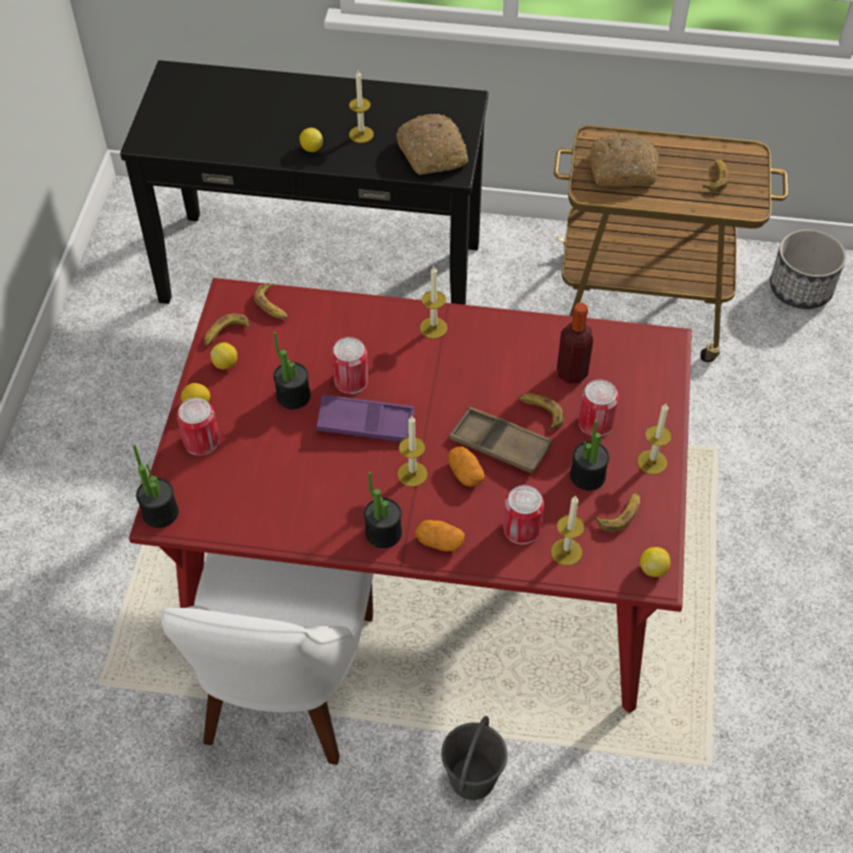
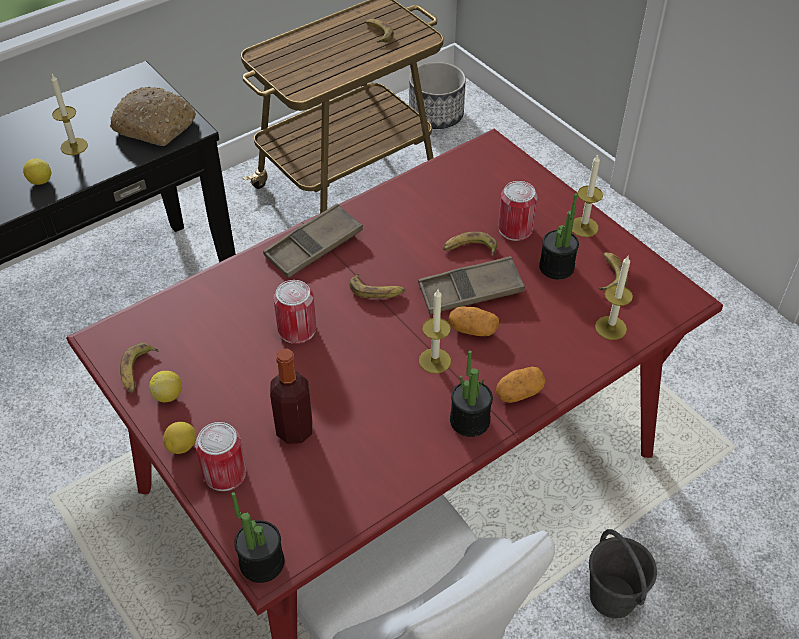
camera: 45 degrees left, 5 degrees down
(272, 306) = (154, 321): banana -> banana (377, 291)
(293, 396) = (263, 376): potted plant -> none
(366, 423) = (350, 352): purple tray -> none
(433, 328) = (314, 246): candle -> brown tray
(521, 529) = (561, 336): can -> none
(572, 373) = (456, 208): bottle -> bottle (294, 430)
(623, 169) = (307, 63): bread -> none
(653, 569) = (676, 294): lemon -> none

